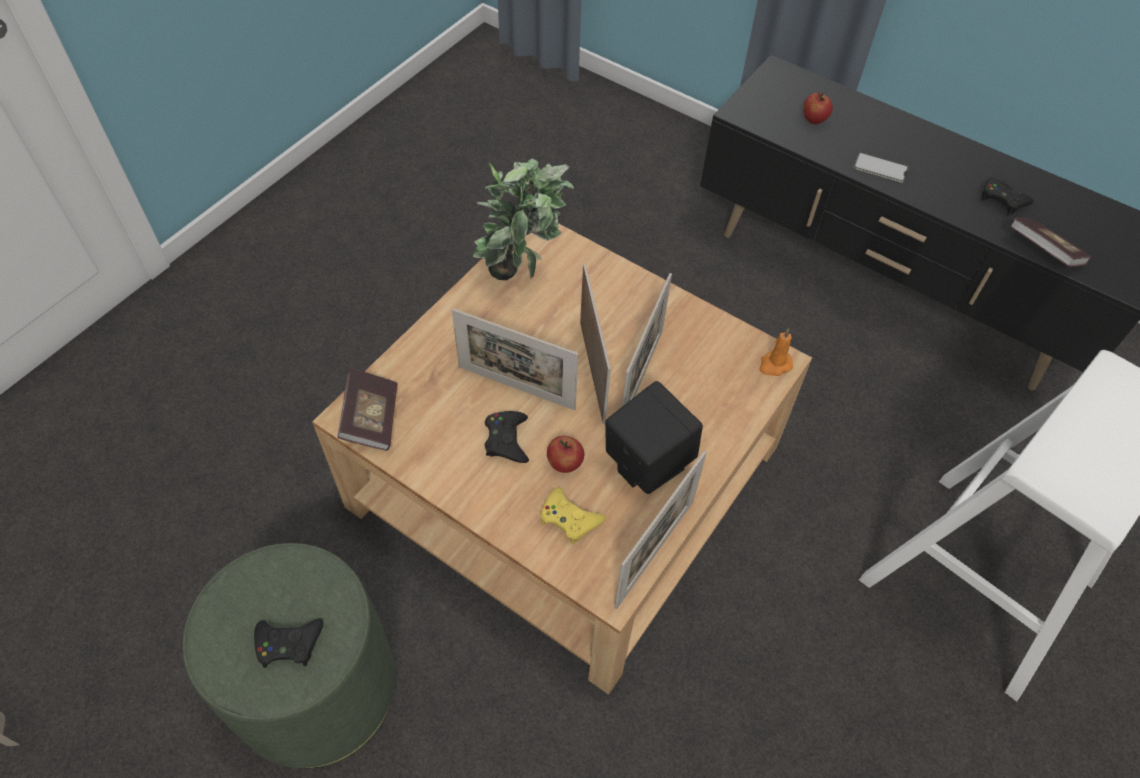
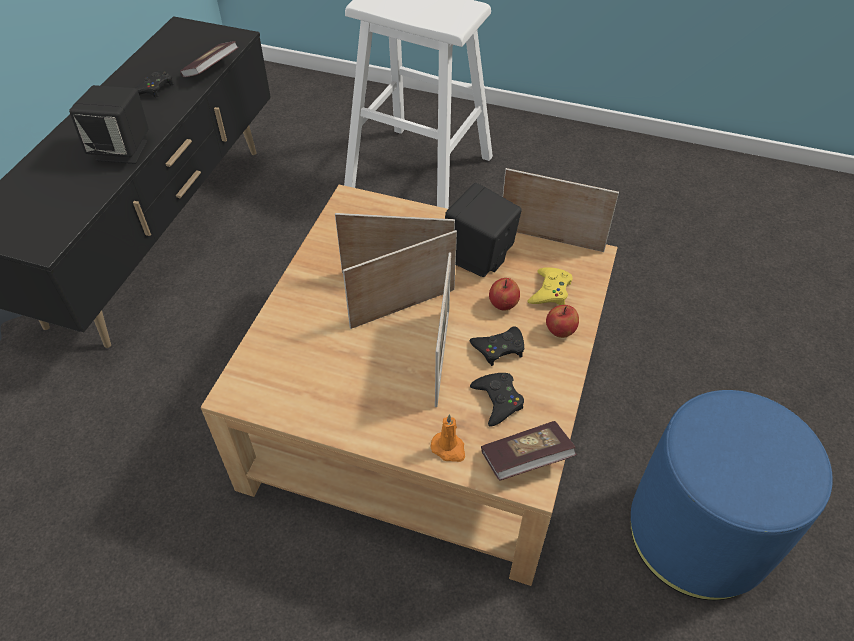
camera: 105 degrees left, 5 degrees down
(288, 644) = (756, 437): black game controller -> black game controller (498, 400)
(317, 689) = (698, 534): green ottoman -> blue ottoman
(522, 275) = (302, 389): potted plant -> none
(774, 365) = (354, 202): orange candle -> orange candle (449, 448)
(814, 120) = (55, 195): apple -> apple (560, 331)
(880, 168) = (123, 150): phone -> black speaker

